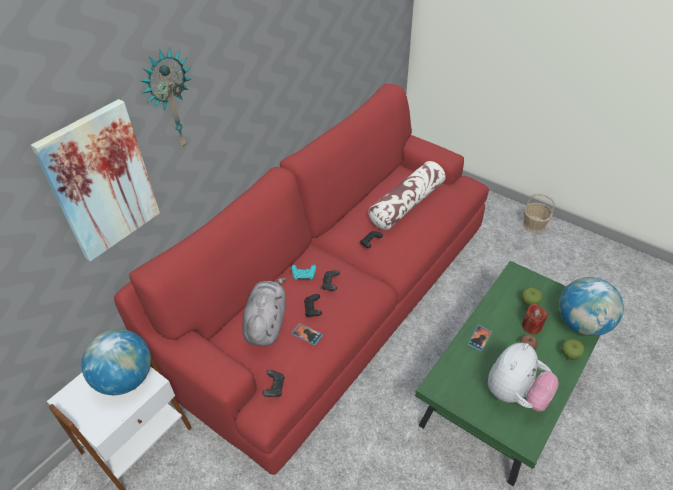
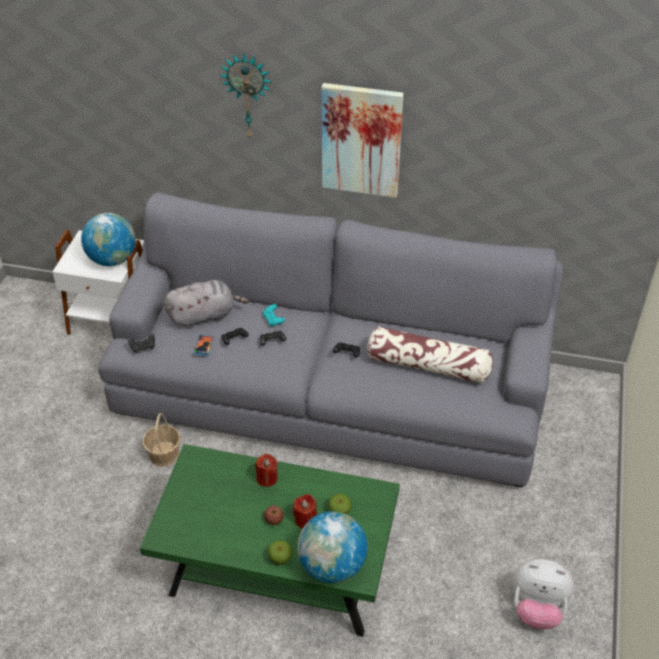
camera: 65 degrees right, 0 degrees up
(101, 181) = (170, 115): picture -> picture (361, 140)
(336, 298) = (329, 391): red sofa -> grey sofa
(479, 339) = (267, 478): phone -> red candle
(515, 394) = (210, 520): plush toy -> plush toy (537, 608)
(534, 224) = (578, 552): basket -> basket (164, 454)

